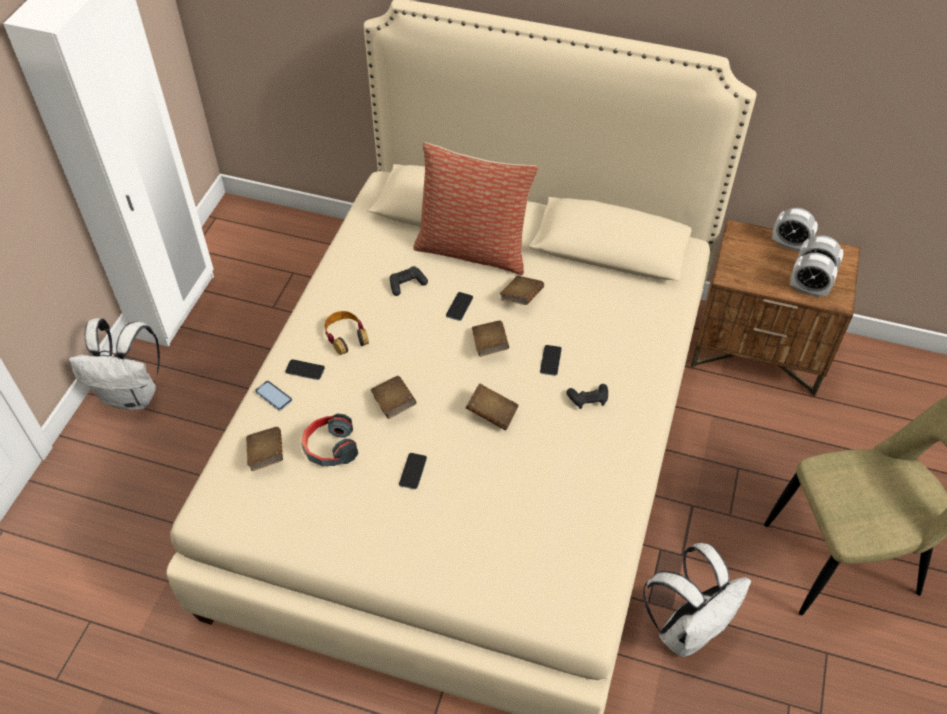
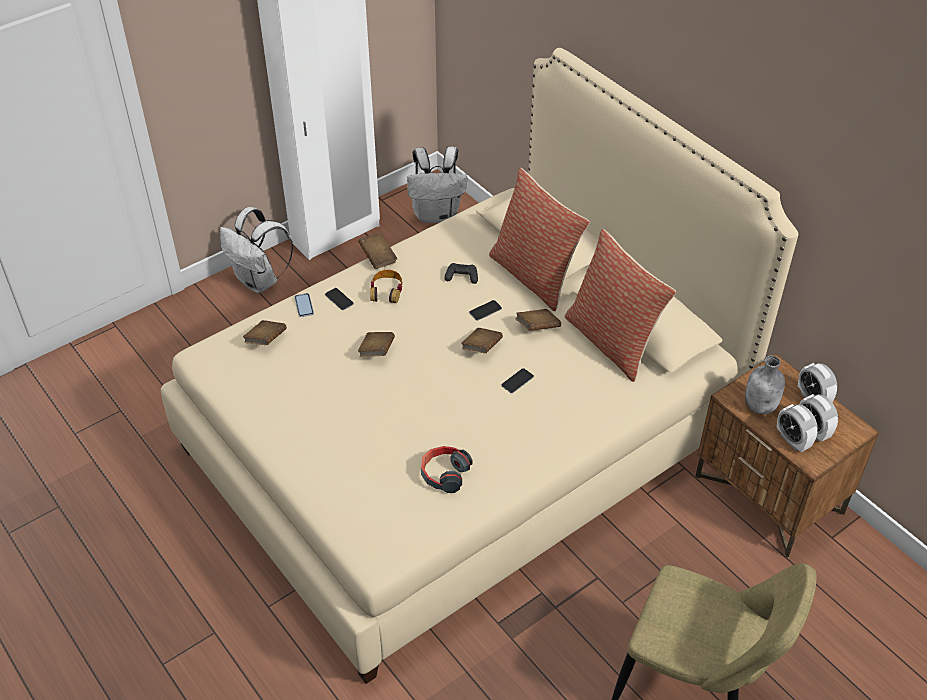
camera: 35 degrees right, 5 degrees down
(329, 448) = (309, 356): headphones -> headphones (444, 474)
(413, 471) = (350, 401): phone -> none
(492, 414) = (439, 394): brown book -> brown book (378, 258)
(588, 399) = (519, 421): black game controller -> none
(597, 277) = (612, 341): none -> pillow
(687, 629) = (510, 659): white backpack -> white backpack (437, 214)
(758, 272) = (761, 406): none -> grey bottle

